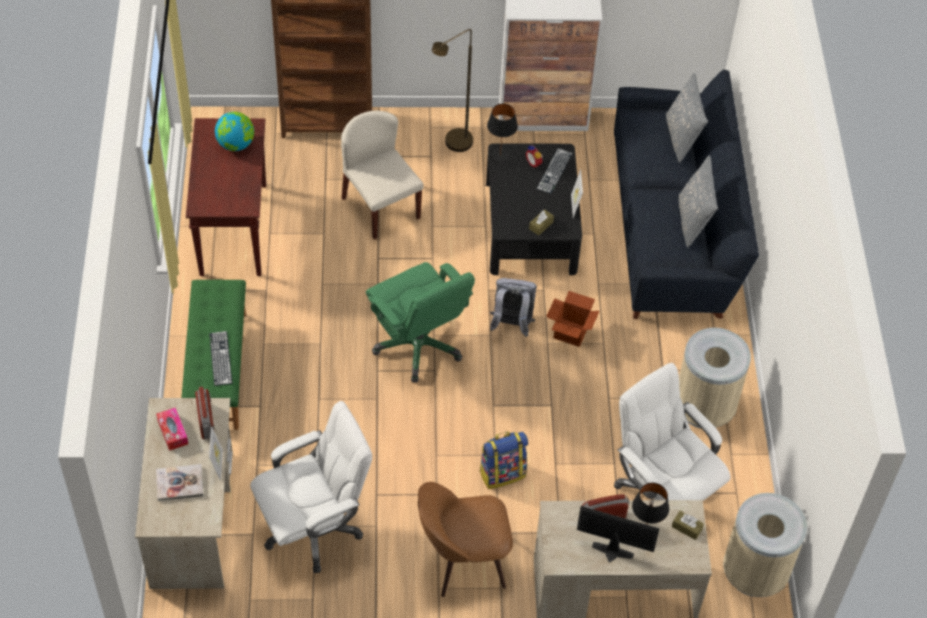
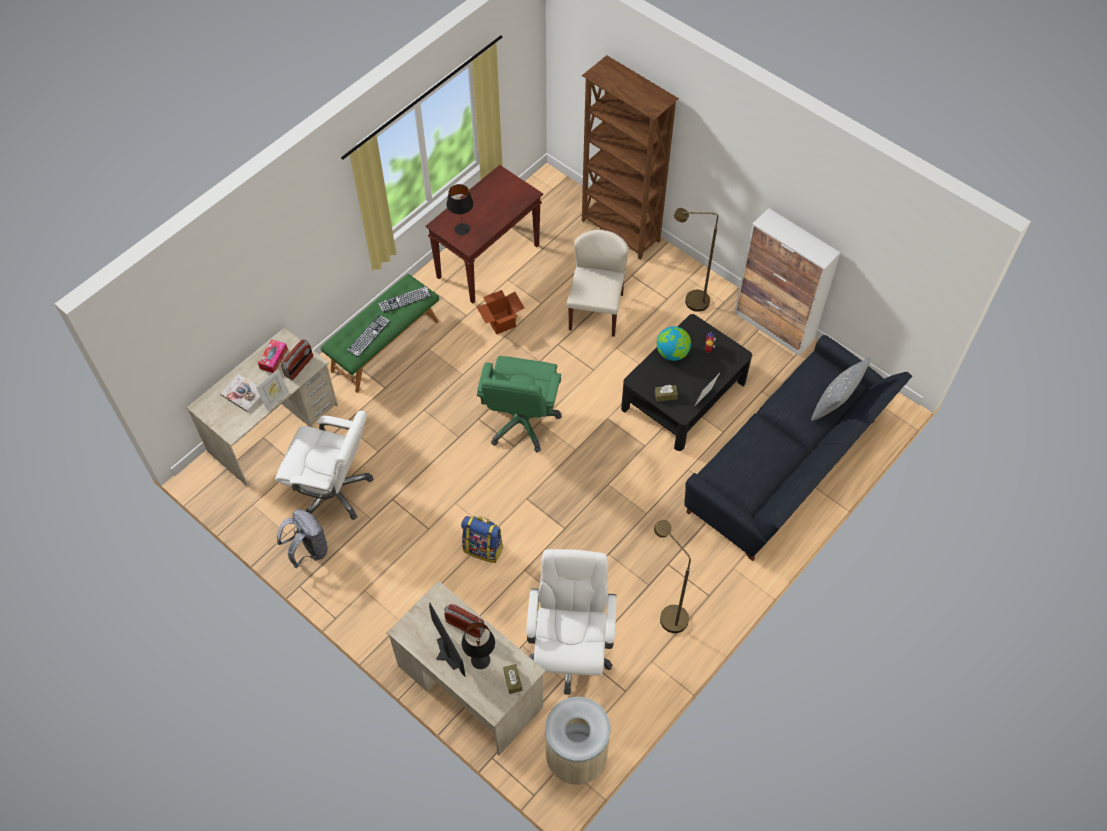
camera: 45 degrees right, 5 degrees up
(236, 144) = (505, 199): globe -> globe (672, 353)
(463, 560) = (398, 585): brown chair -> none
(500, 155) = (691, 326): black table lamp -> black table lamp (462, 229)
(511, 325) = (597, 453): grey backpack -> grey backpack (308, 550)
(554, 171) = (717, 364): keyboard -> keyboard (404, 299)
(570, 332) = (631, 489): cardboard box -> cardboard box (501, 322)
(693, 221) = (775, 470): grey pillow -> none
(704, 408) = (667, 614): beige trash can -> brown floor lamp

